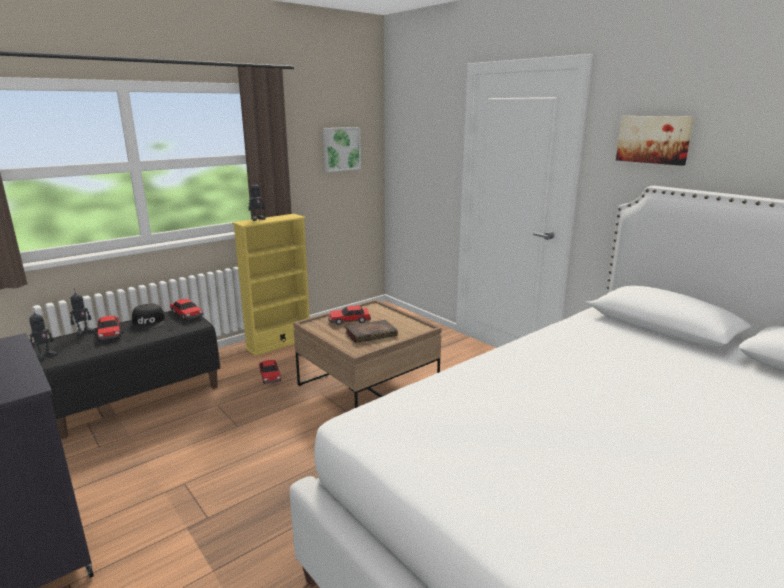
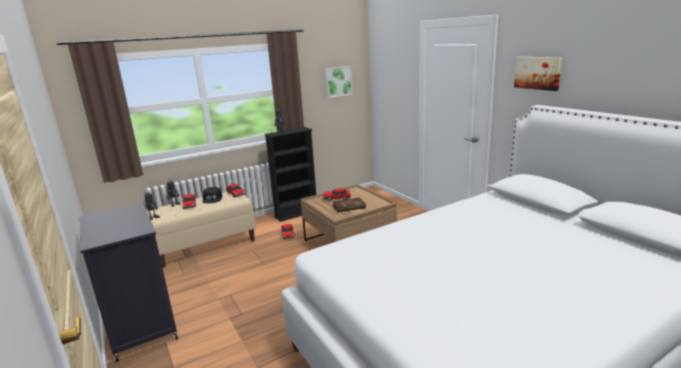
camera: 10 degrees right, 0 degrees up
(137, 397) = (206, 245): black bench -> beige bench
(279, 343) = (296, 214): yellow bookcase -> black bookcase

